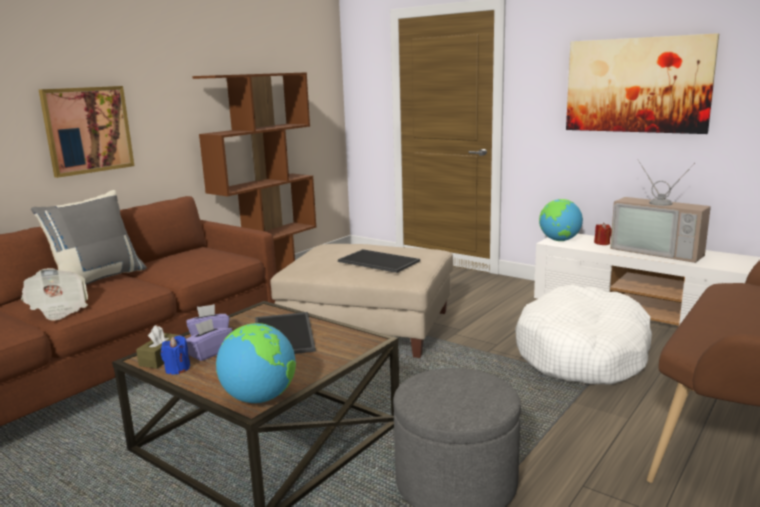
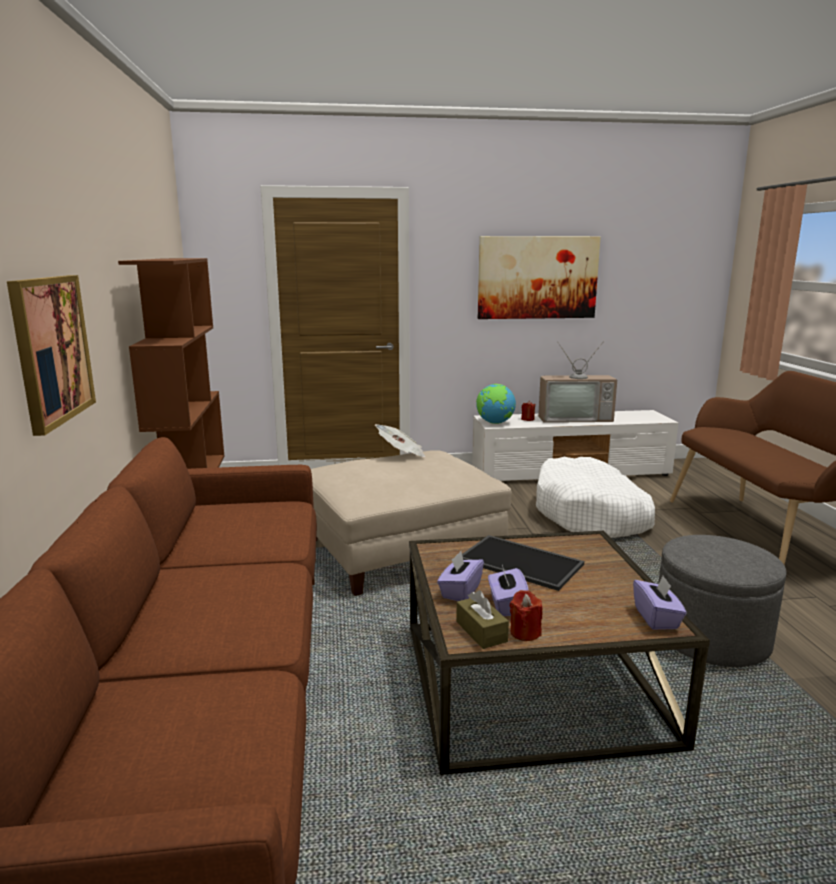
camera: 45 degrees left, 0 degrees up
(58, 309) = (236, 636): newspaper -> newspaper (401, 454)
(98, 279) = (171, 583): grey pillow -> none
(177, 369) = (525, 633): blue candle -> red candle
(259, 398) = (656, 618): globe -> purple tissue box
(377, 261) = (425, 472): tray -> none

